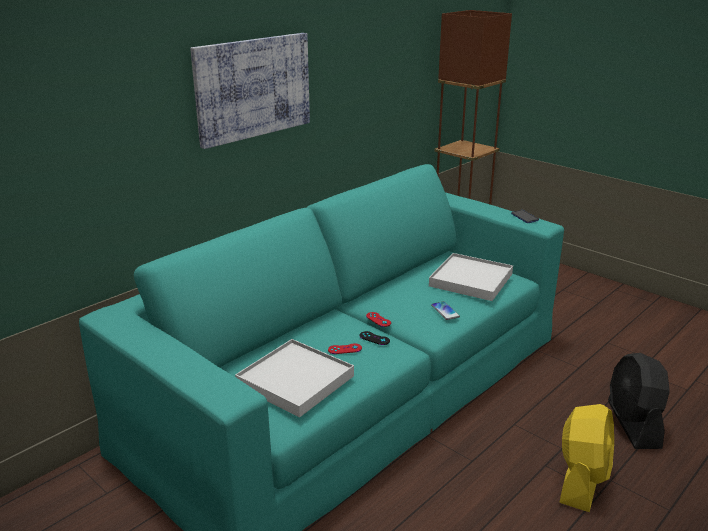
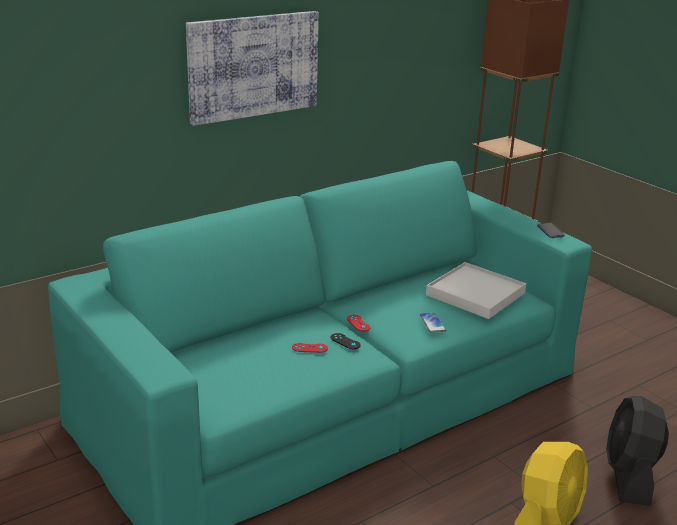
camera: 10 degrees right, 0 degrees up
(296, 380) = (248, 372): white tray -> none

